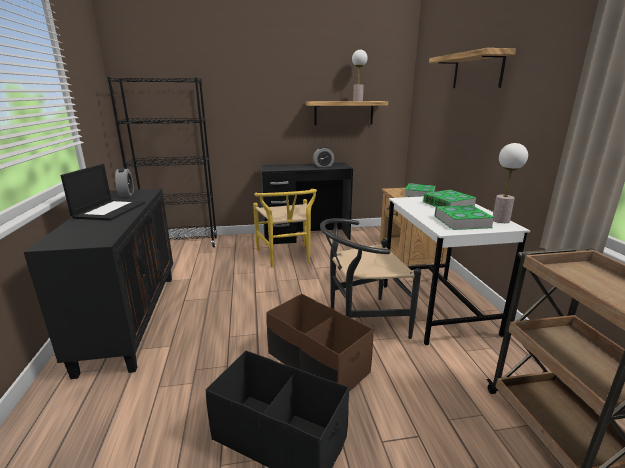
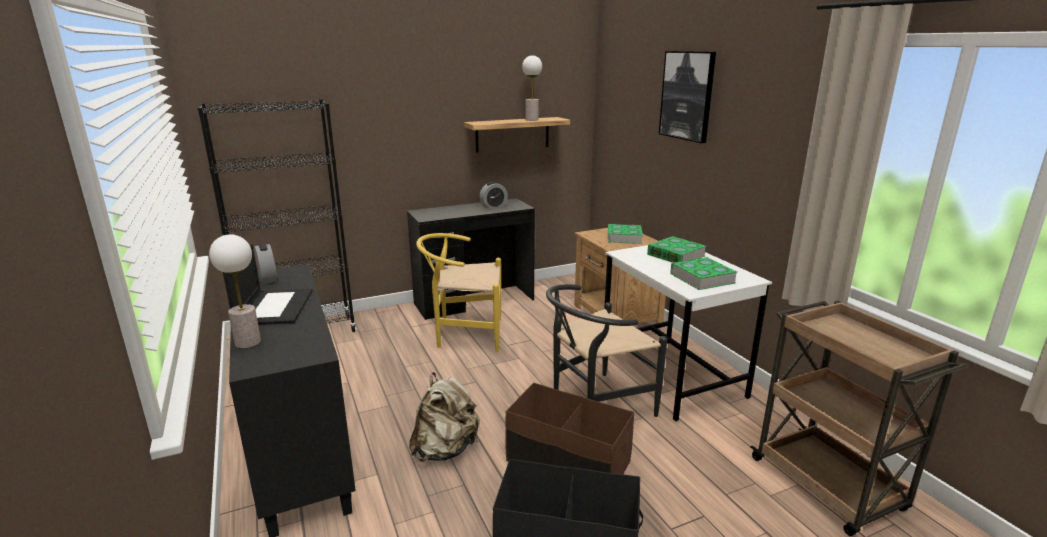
camera: 15 degrees left, 0 degrees up
(228, 336) = (445, 449): none -> beige backpack
(287, 257) = (464, 335): yellow chair -> yellow chair turned 120 degrees clockwise
(477, 71) = (687, 95): shelf -> picture
(500, 220) = (739, 272): table lamp -> table lamp (247, 342)

